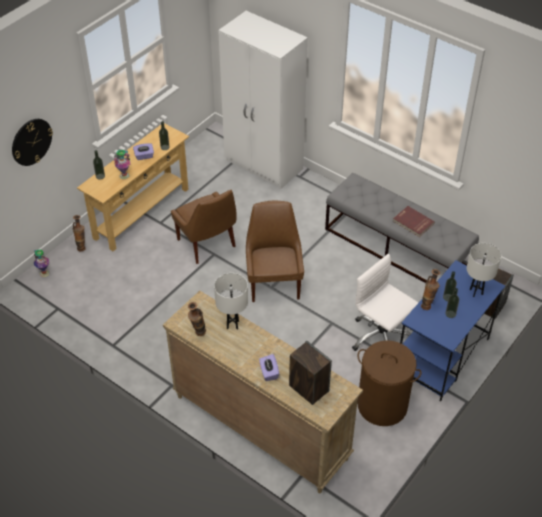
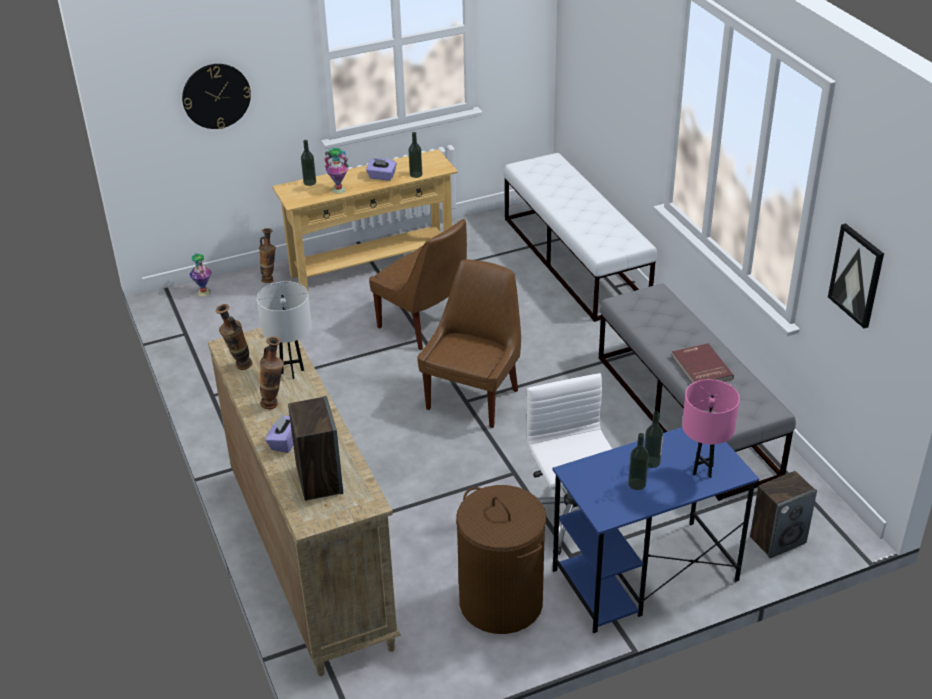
camera: 30 degrees right, 10 degrees down
(207, 244) = (424, 325): brown chair -> brown chair turned 45 degrees counterclockwise
(264, 165) = (574, 260): white wardrobe -> white bench
(427, 305) = (611, 460): vase -> vase (275, 404)
(476, 292) = (702, 470): white table lamp -> pink table lamp
(511, 152) = (857, 275): none -> picture

